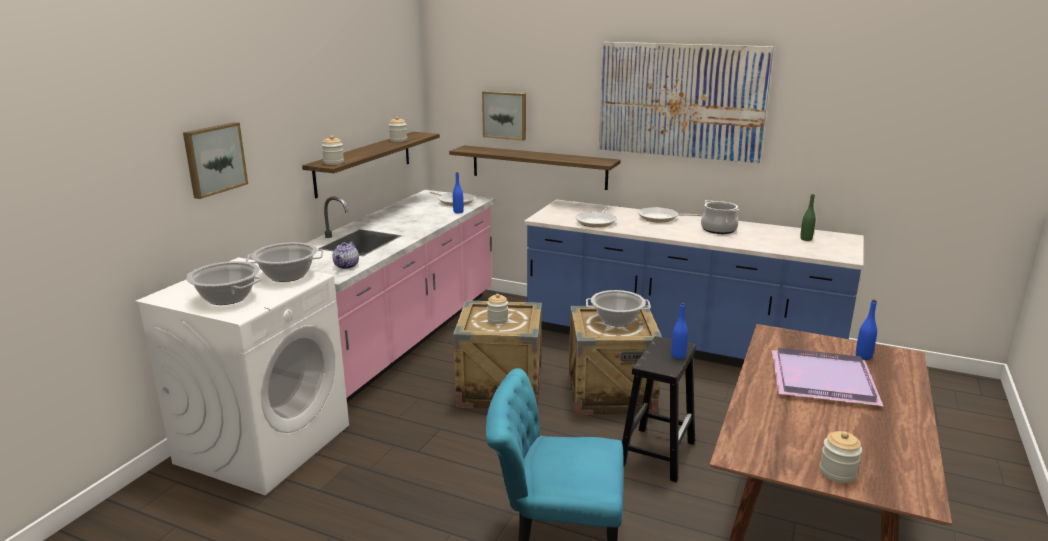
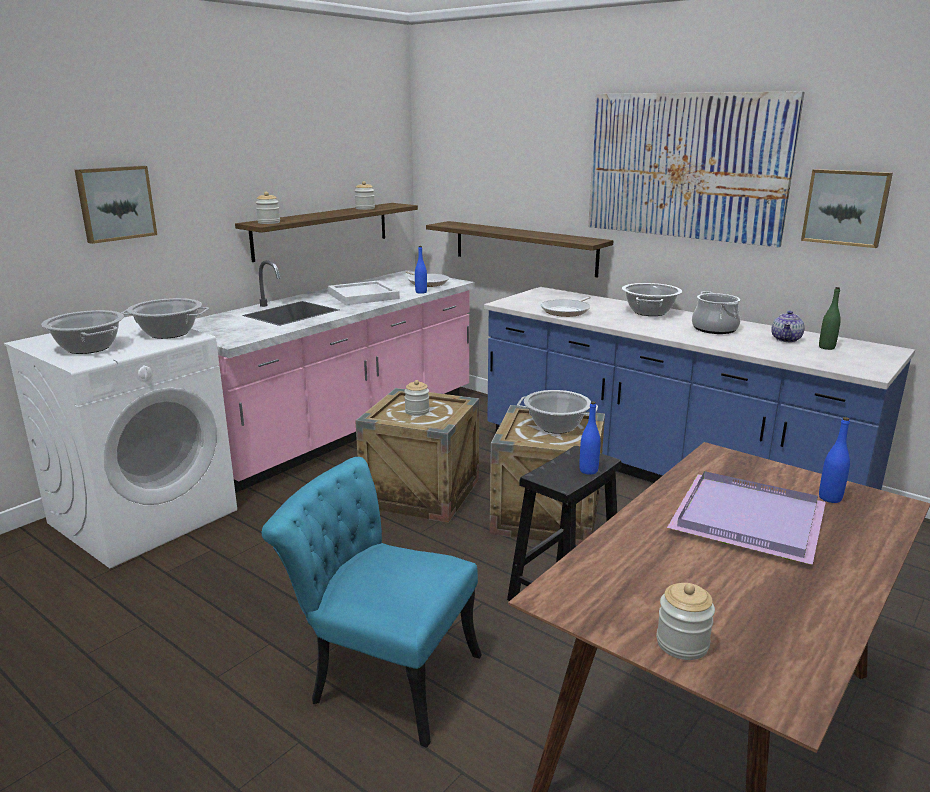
camera: 15 degrees right, 0 degrees up
(346, 266) = (253, 333): teapot -> teapot (786, 339)
(411, 219) = (364, 296): none -> white tray
(505, 115) = (490, 186): picture -> picture (846, 207)
(660, 218) = (649, 312): frying pan -> cooking pot

